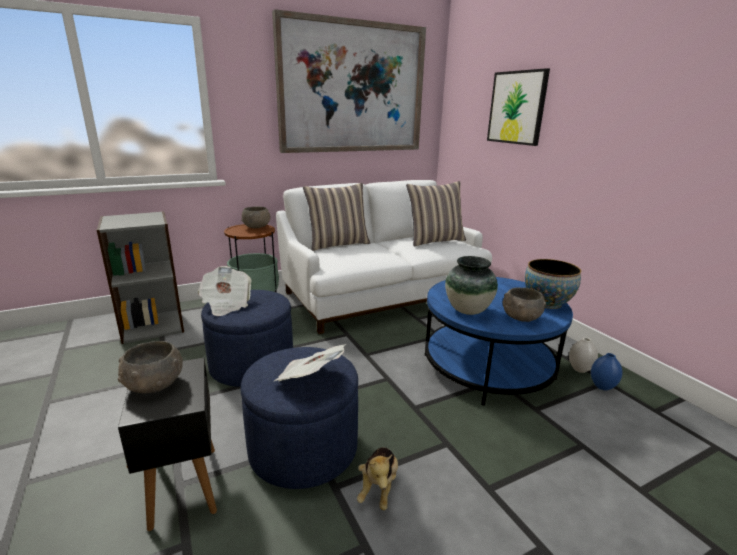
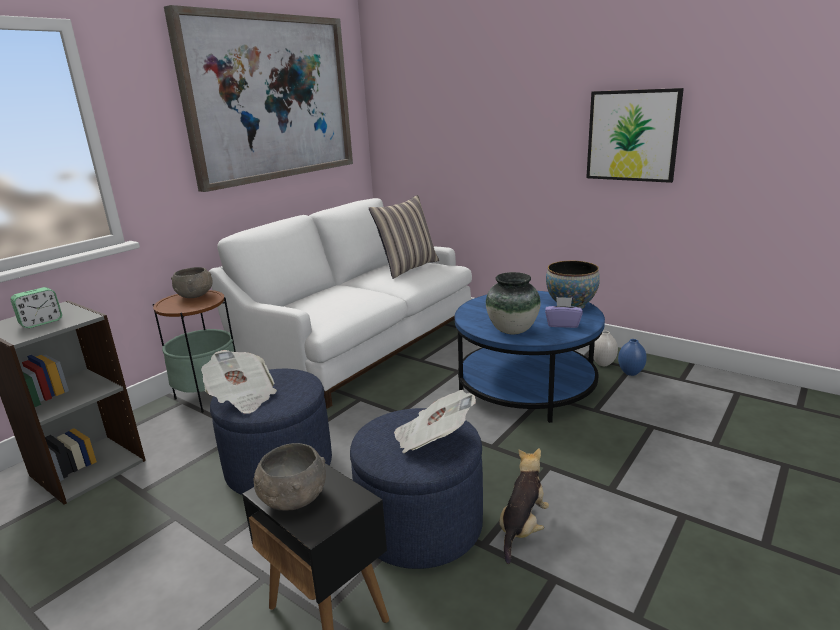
camera: 25 degrees left, 0 degrees up
(131, 220) = (41, 322): none -> alarm clock
(338, 244) = (302, 295): pillow -> none
(378, 487) = (522, 528): plush toy -> plush toy turned 135 degrees counterclockwise
(517, 107) = (470, 107): picture -> picture (632, 135)
(520, 317) = (562, 324): grey bowl -> purple tissue box

